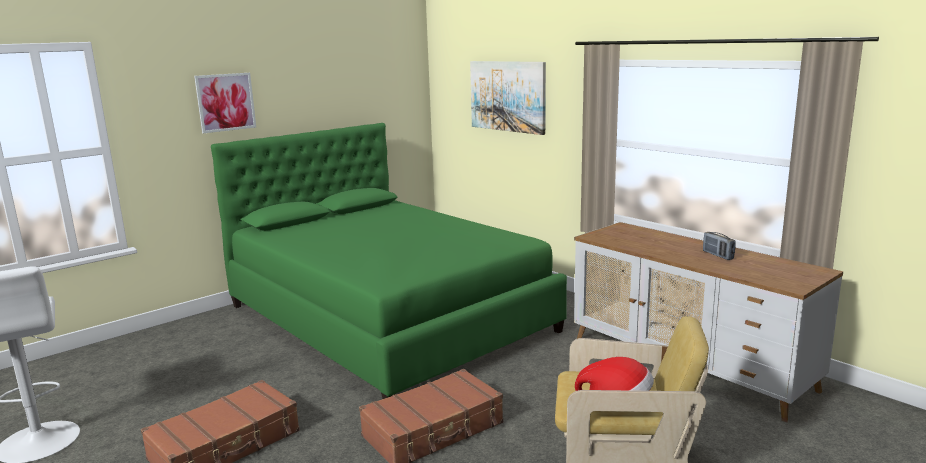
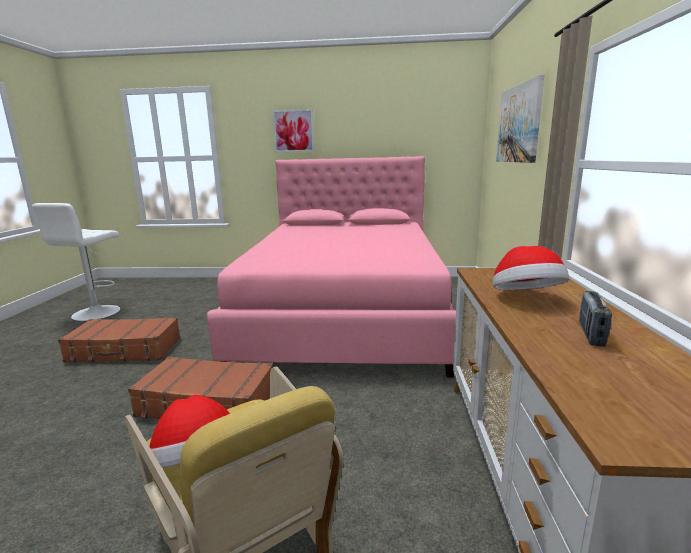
camera: 45 degrees right, 0 degrees up
(388, 318) = (345, 313): green bed -> pink bed
(656, 246) = (525, 298): none -> hat

